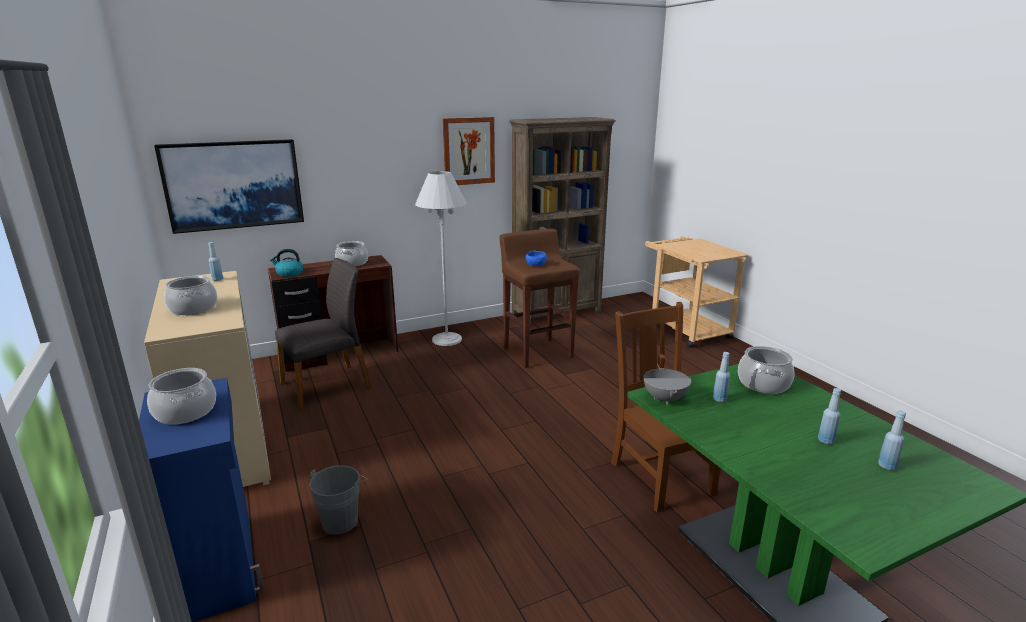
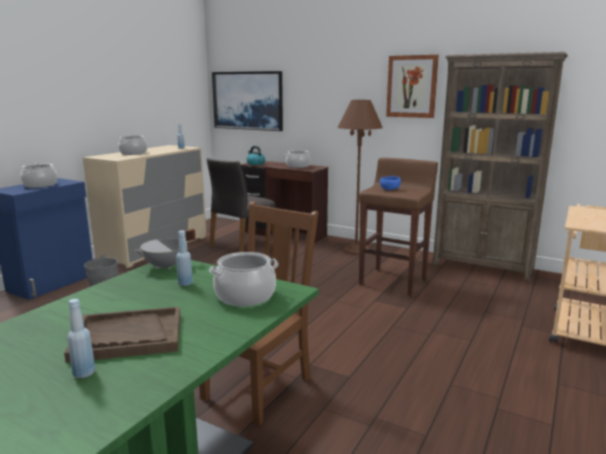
camera: 55 degrees right, 5 degrees down
(327, 385) = (242, 244): grey chair -> grey chair turned 105 degrees clockwise
(447, 339) = (356, 250): white floor lamp -> brown floor lamp
(825, 440) = (128, 336): blue bottle -> brown tray

